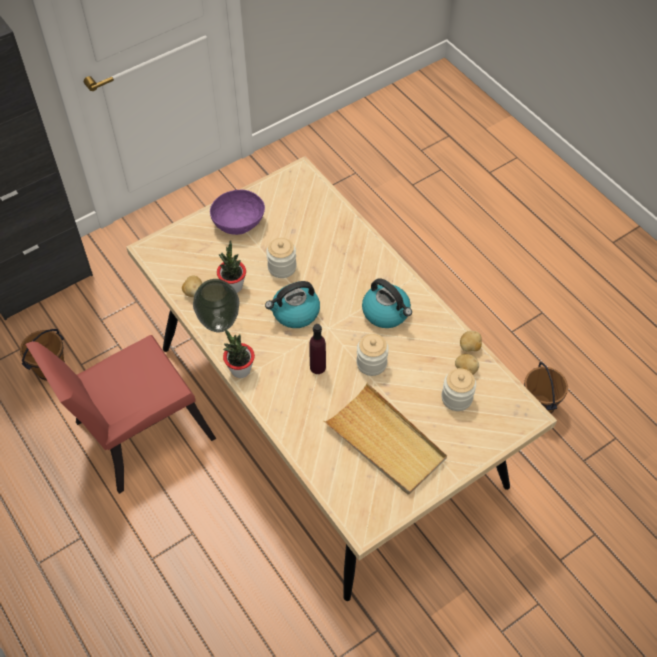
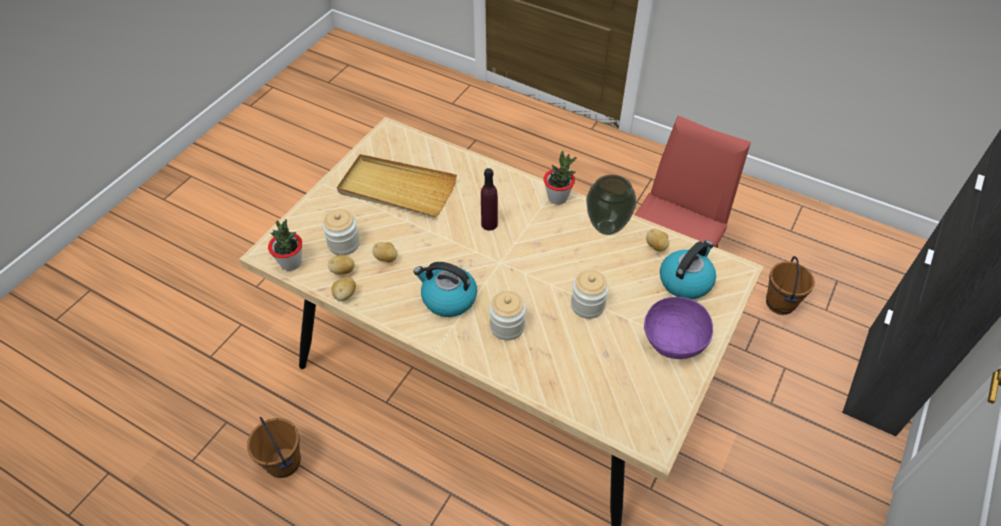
camera: 155 degrees right, 5 degrees down
(233, 286) = (622, 266): potted plant -> potted plant (291, 263)
(295, 313) = (542, 264): kettle -> kettle (685, 281)
(371, 363) = (440, 245): jar -> jar (507, 326)
(423, 368) = (386, 258): none -> potato

